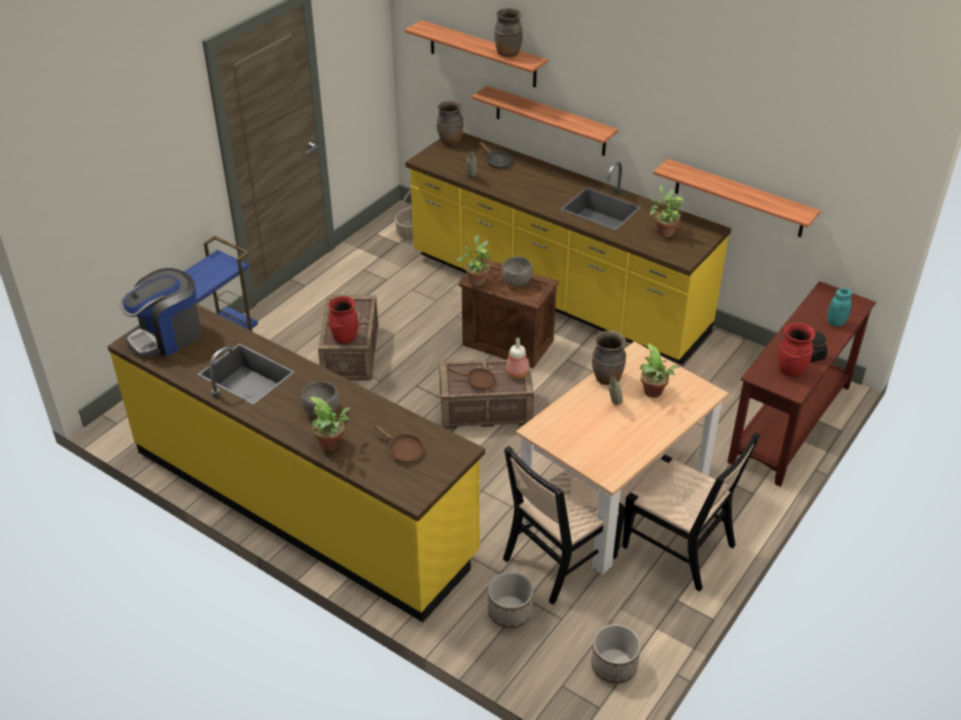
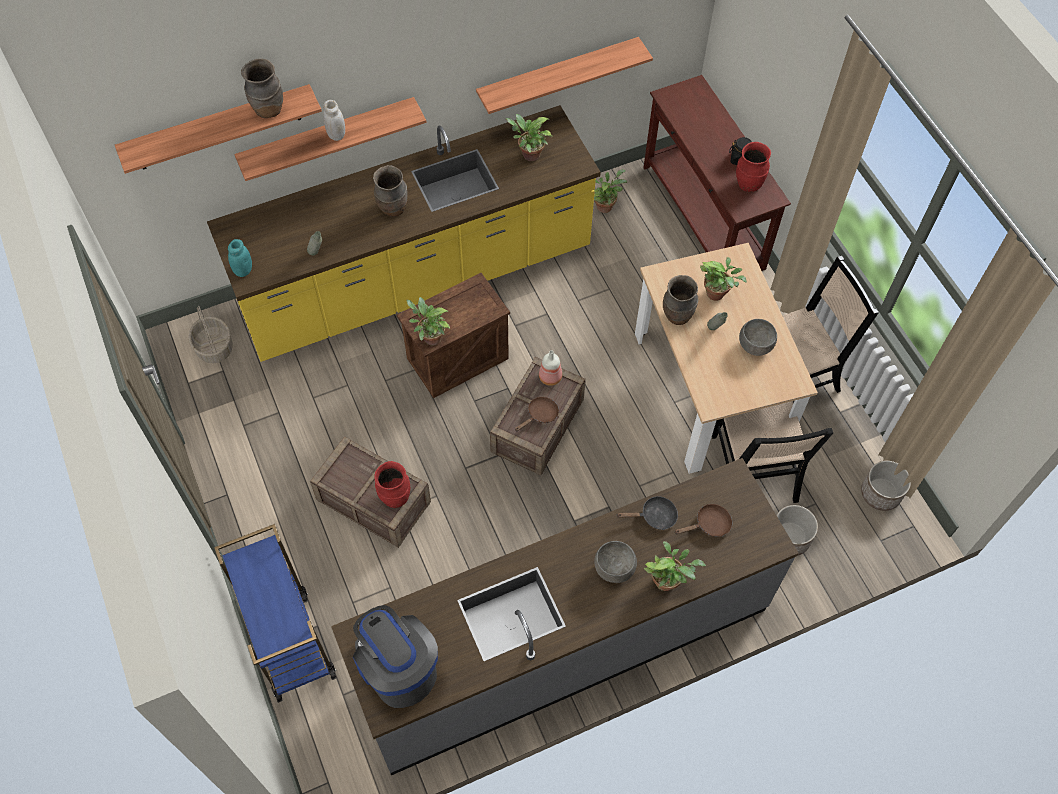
camera: 60 degrees left, 20 degrees up
(167, 336) = (397, 667): coffee machine -> coffee machine turned 150 degrees clockwise
(302, 502) = (563, 644): yellow counter -> grey counter
(450, 142) = (231, 237): brown vase -> brown vase (393, 209)
(497, 162) = (305, 218): black frying pan -> black frying pan (654, 516)
(516, 282) = (457, 307): grey bowl -> grey bowl (754, 346)
(547, 113) = (336, 135): none -> white jar
(734, 361) = (605, 205): none -> potted plant
(836, 322) = (710, 117): turquoise jar -> turquoise jar (243, 270)

